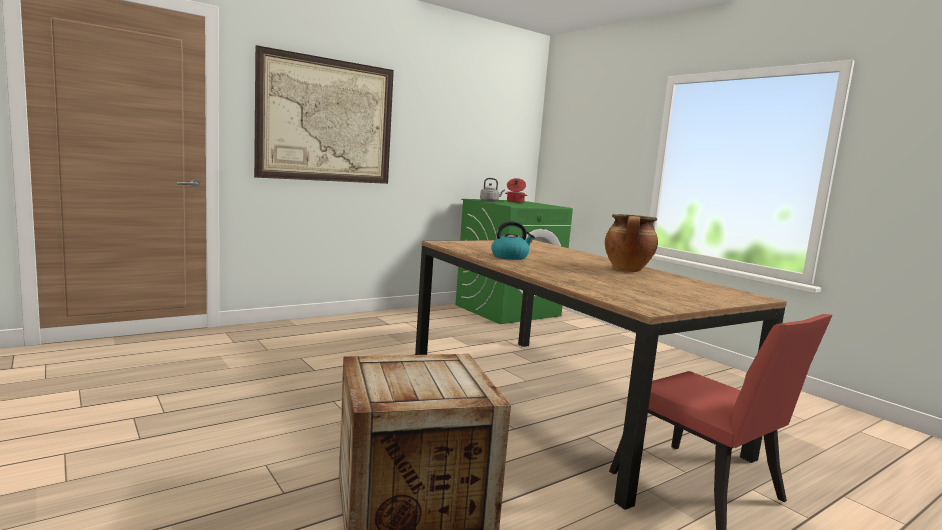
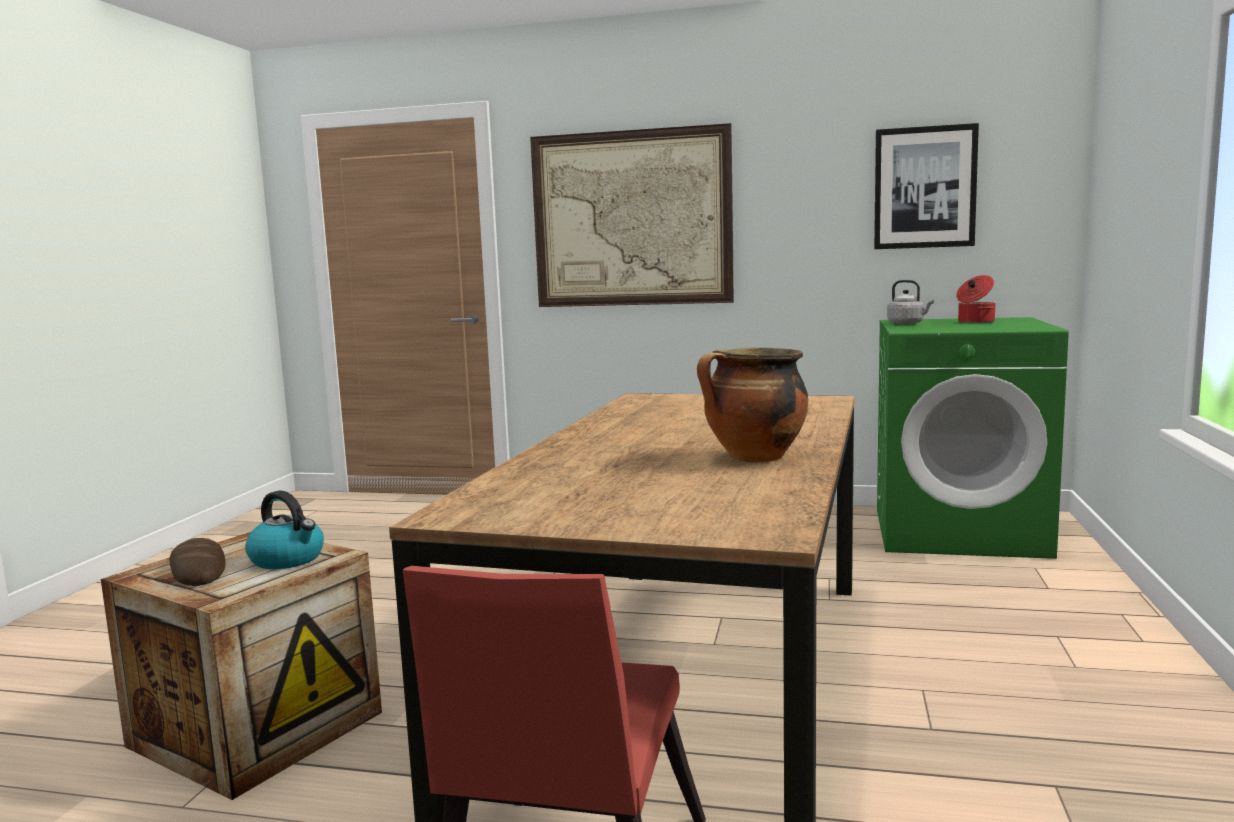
camera: 50 degrees right, 0 degrees up
(406, 387) = (198, 569): none -> bread
(482, 128) = (924, 188): none -> picture
(510, 257) = (640, 423): kettle -> kettle (288, 559)

